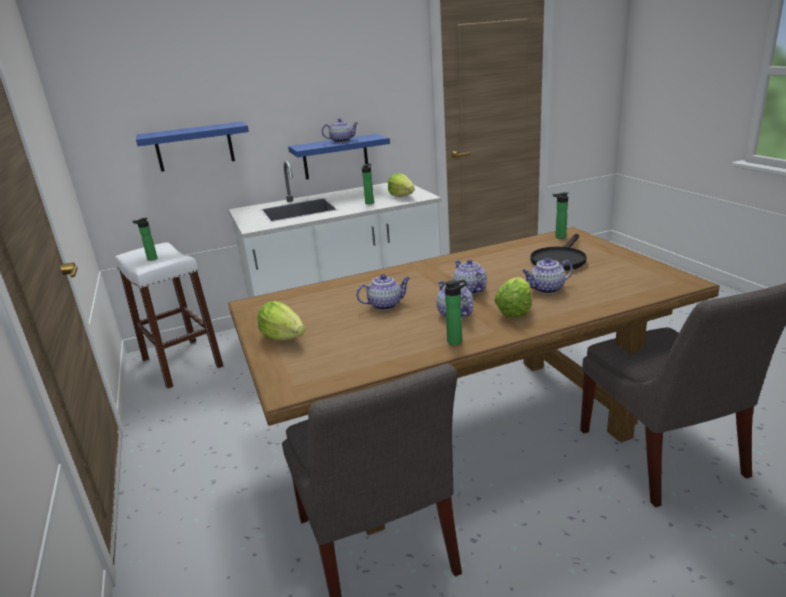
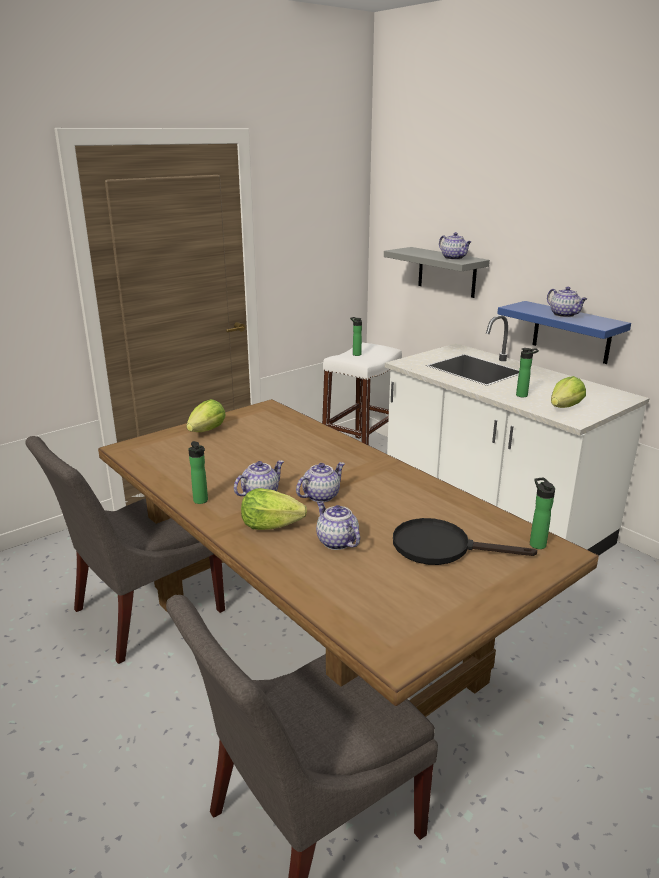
camera: 70 degrees right, 0 degrees up
(194, 147) = (447, 272): blue shelf -> grey shelf
(385, 305) = (275, 459): teapot -> teapot (454, 258)

